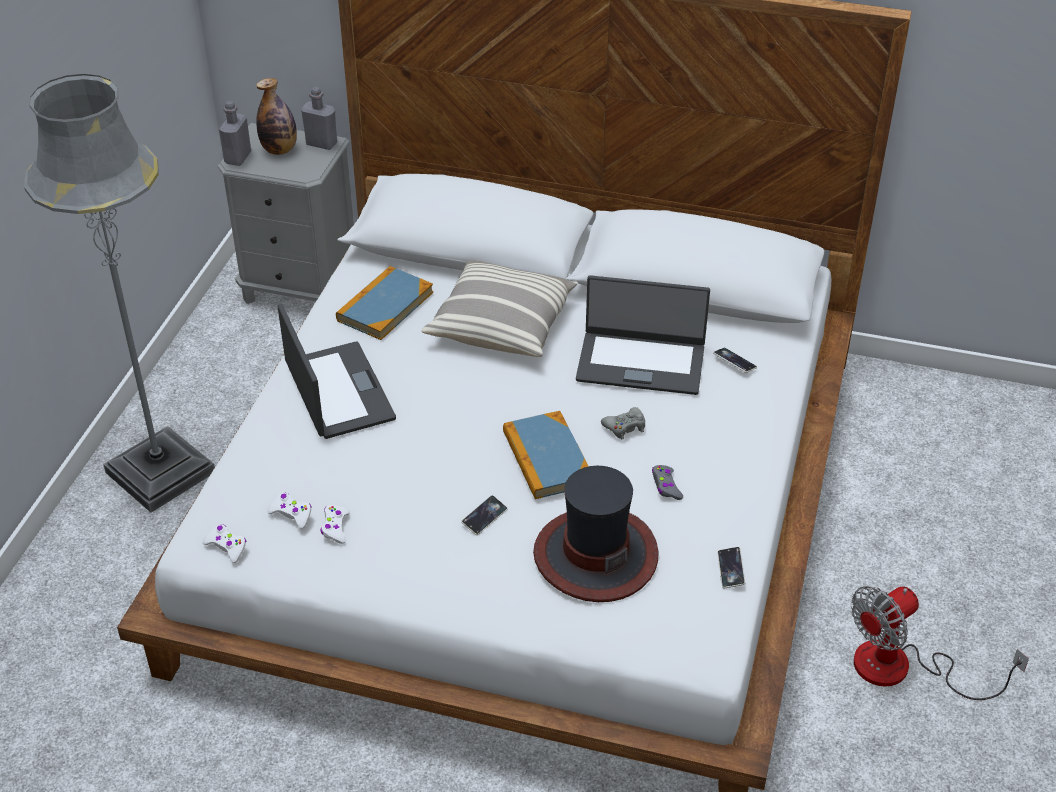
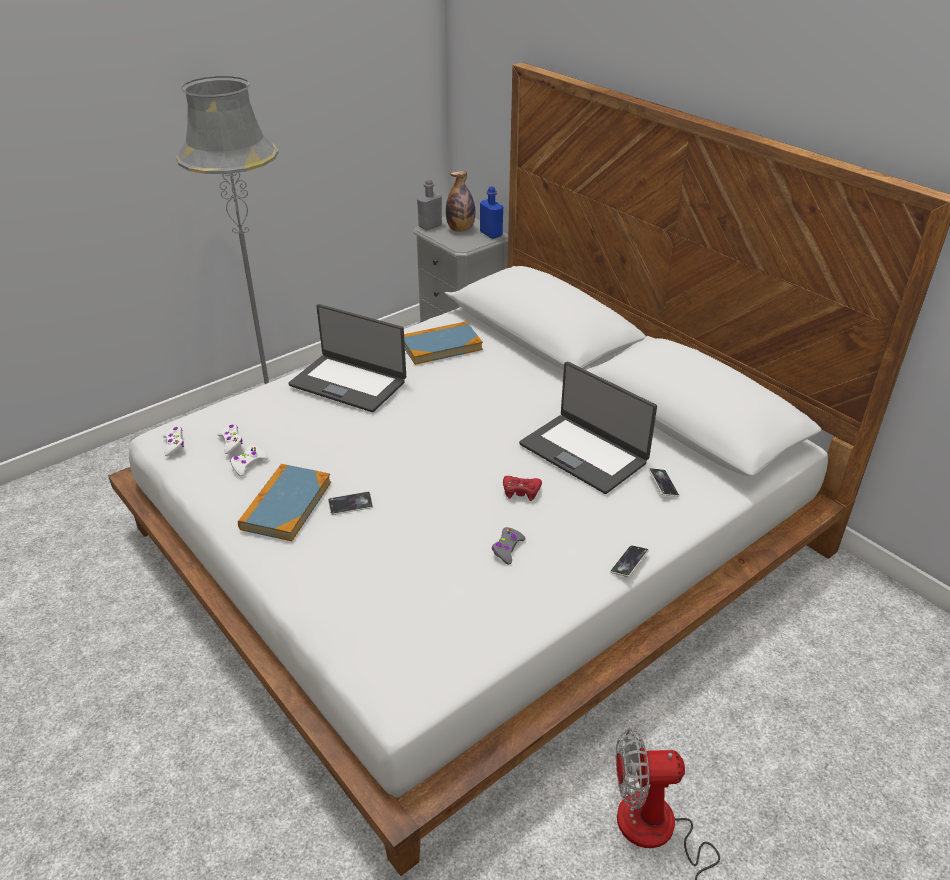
camera: 35 degrees right, 5 degrees down
(321, 143) = (491, 234): grey bottle -> blue bottle
(337, 391) = (349, 383): laptop -> laptop turned 105 degrees clockwise
(501, 324) = (508, 387): pillow -> none
(547, 458) = (438, 486): book -> book (286, 505)
(595, 555) = (397, 571): hat -> none
(625, 427) = (521, 491): grey game controller -> red game controller
(730, 569) = (492, 640): phone -> phone (629, 563)

